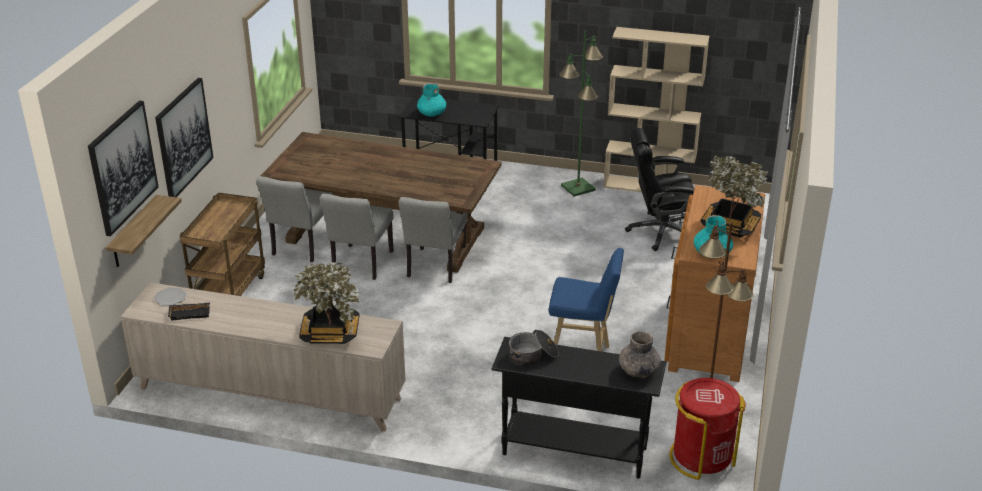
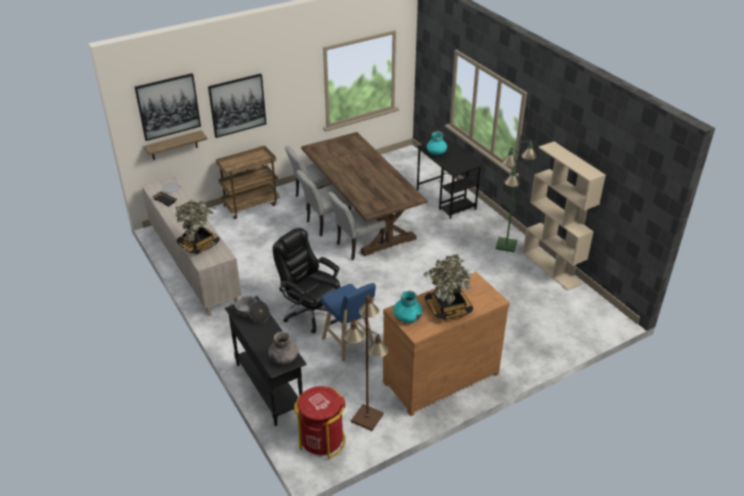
camera: 45 degrees right, 5 degrees up
(660, 232) = (512, 300): black office chair -> black office chair (310, 312)

